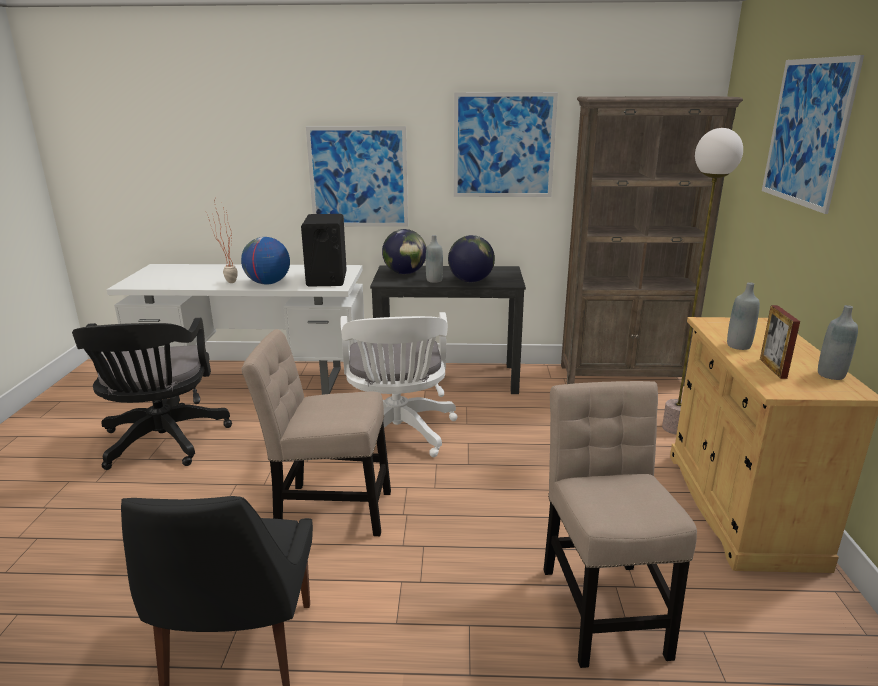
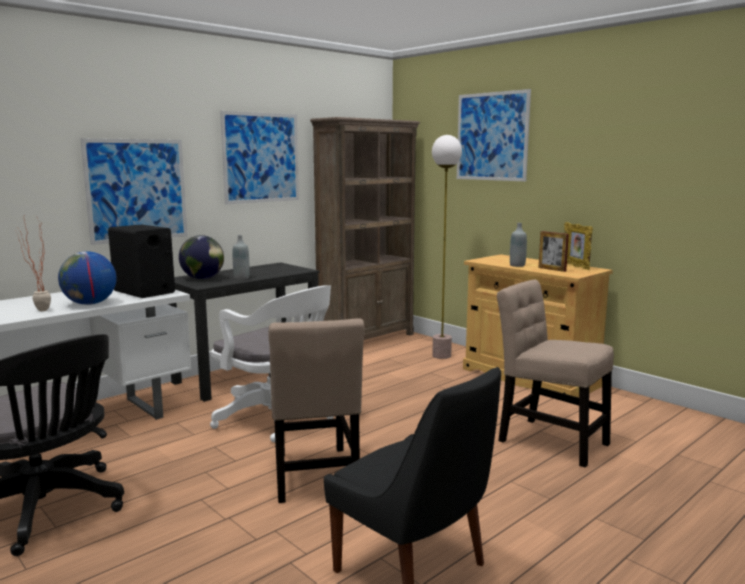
camera: 45 degrees left, 10 degrees down
(328, 510) = (315, 477): beige chair -> beige chair turned 60 degrees counterclockwise
(471, 281) = (271, 274): globe -> none
(831, 375) = (576, 266): grey bottle -> picture frame

